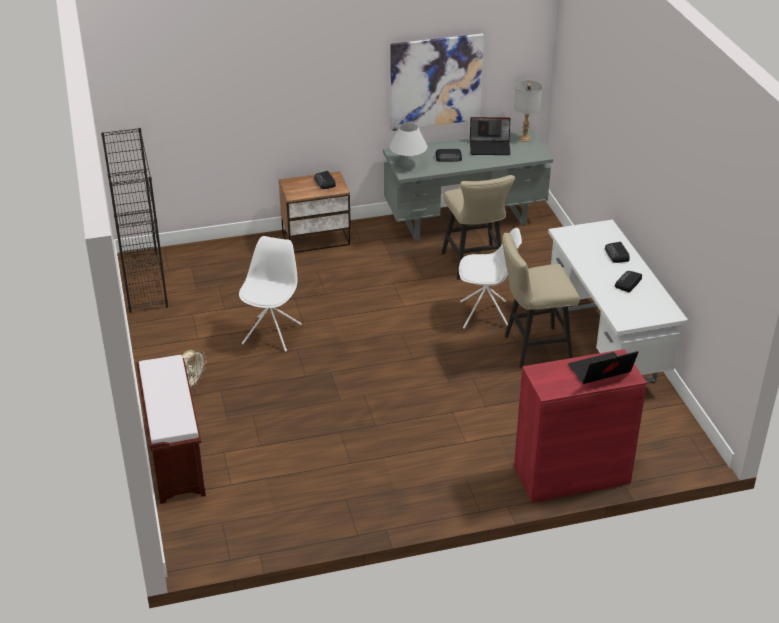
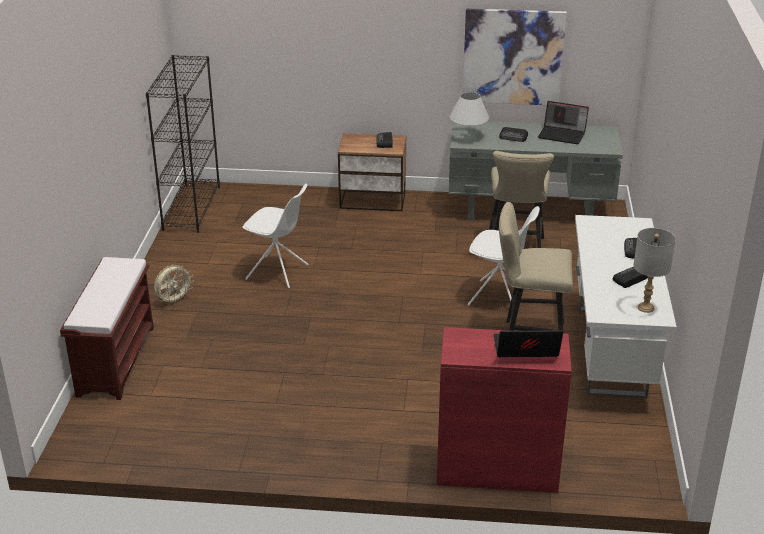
camera: 20 degrees right, 5 degrees down
(272, 333) = (278, 272): white chair -> white chair turned 75 degrees clockwise
(524, 139) = (604, 133): grey table lamp -> grey table lamp (645, 307)

